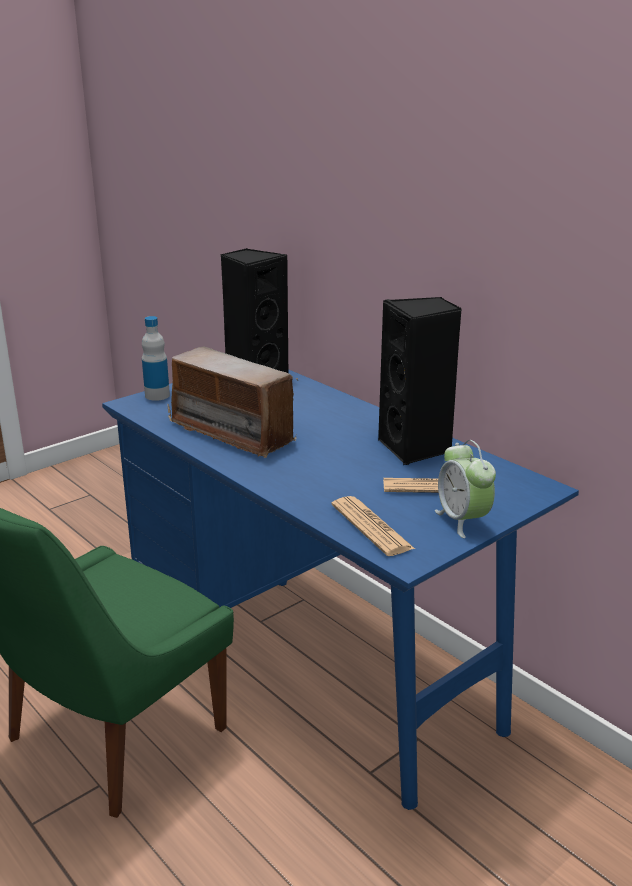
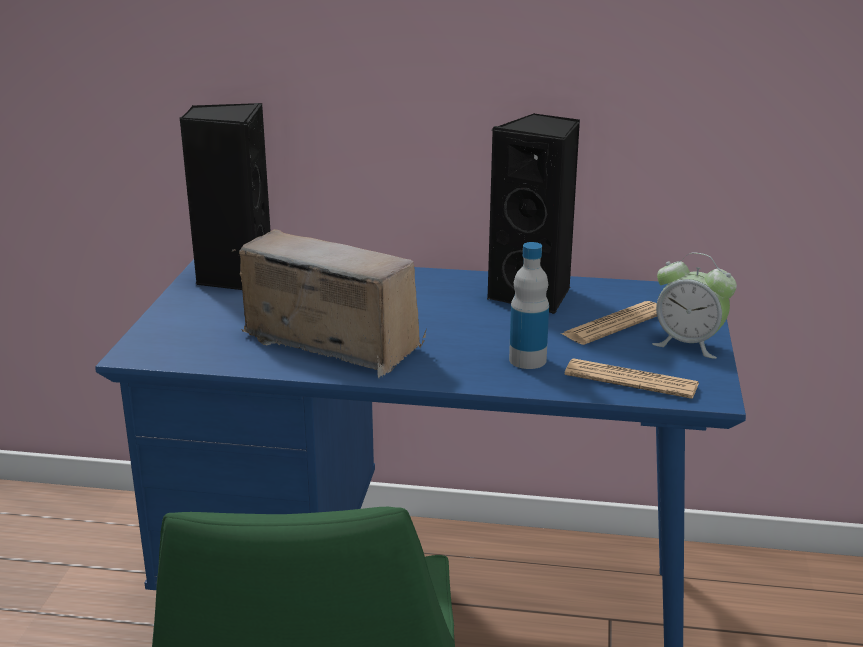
camera: 40 degrees left, 0 degrees up
(157, 395) = (154, 334): bottle -> bottle (527, 360)
(233, 432) = (328, 343): radio -> radio turned 150 degrees counterclockwise

